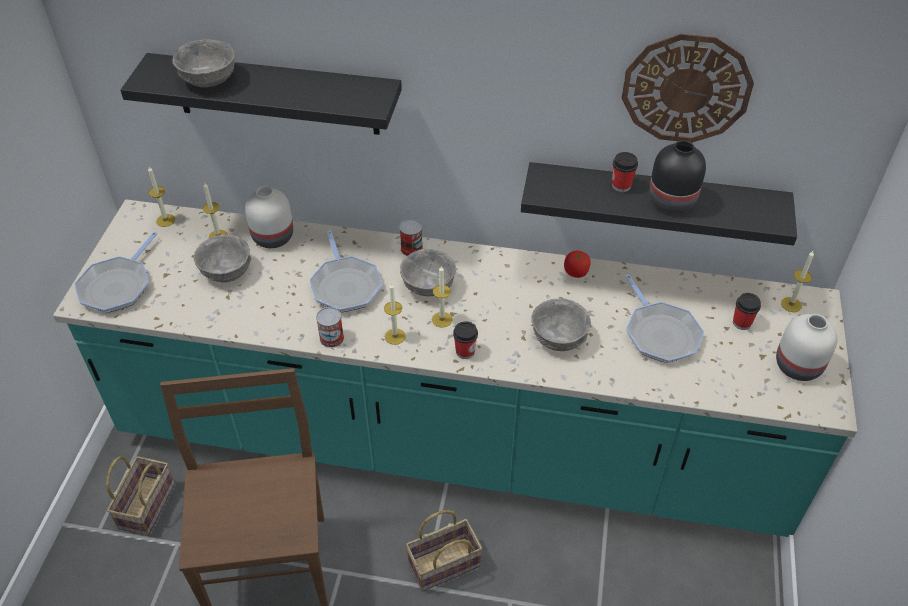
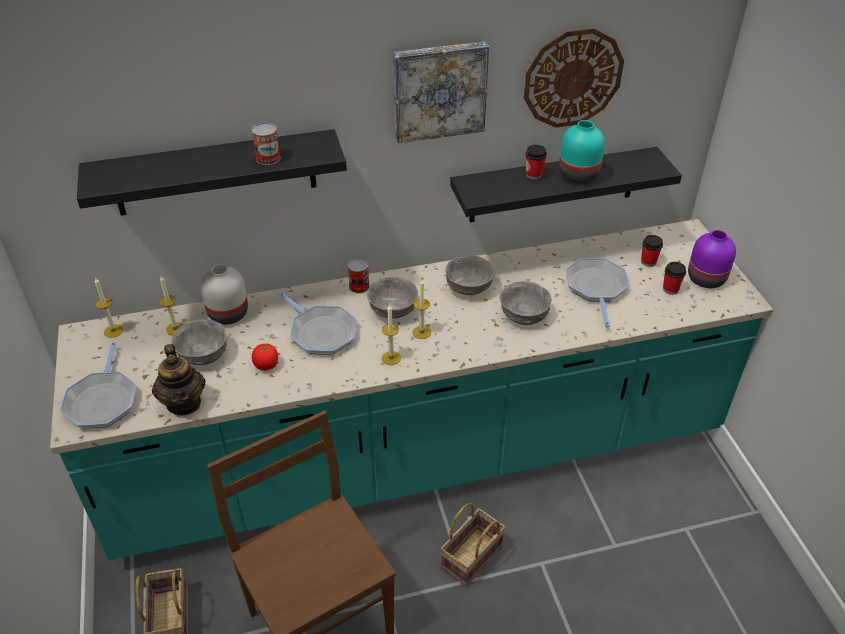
camera: 25 degrees left, 5 degrees down
(182, 313) = (184, 403): none -> teapot
(208, 80) = (159, 170): grey bowl -> grey bowl (468, 288)
(331, 338) = (337, 377): can -> can (268, 158)
(465, 351) = (457, 350): cup -> cup (670, 289)
(520, 66) = (439, 90): none -> picture
(575, 273) = (504, 264): tomato -> tomato (266, 366)
(660, 333) = (596, 288): frying pan -> frying pan turned 135 degrees counterclockwise
(673, 201) = (579, 175): black vase -> turquoise vase
(791, 304) = (673, 238): candle -> none
(797, 367) = (706, 279): white vase -> purple vase

